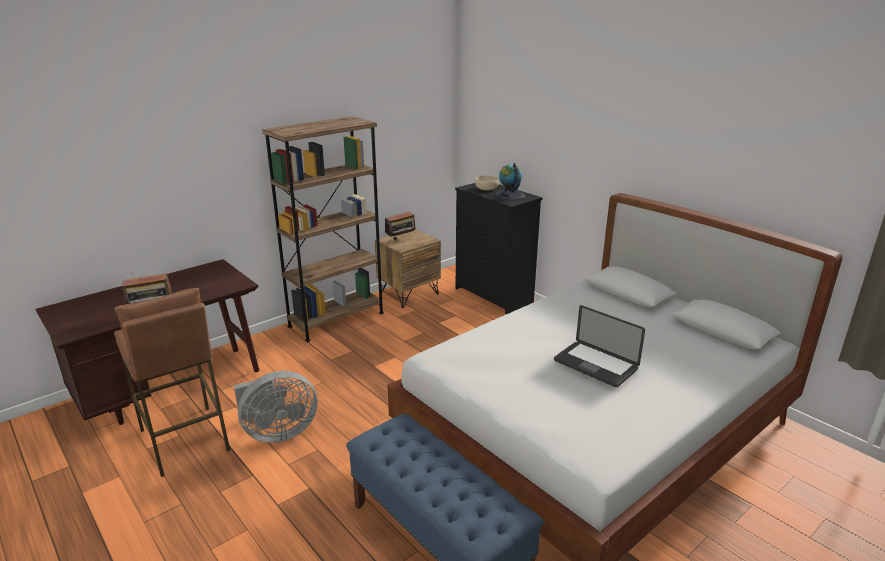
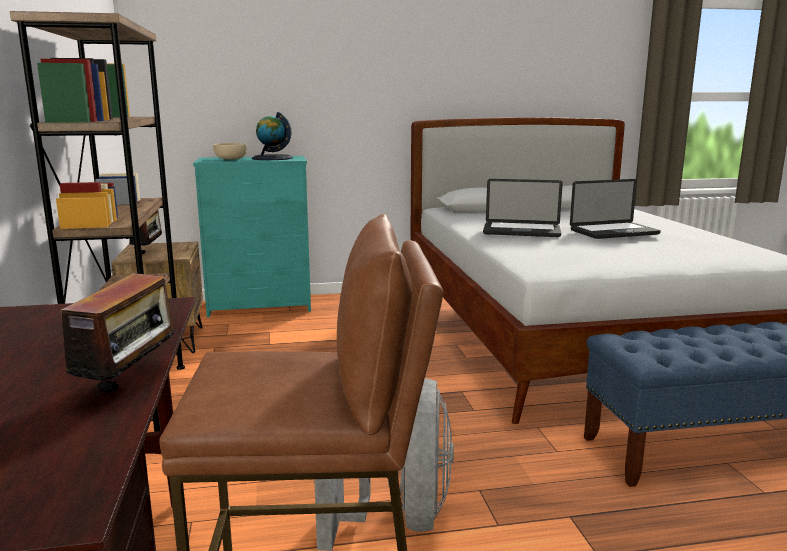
camera: 60 degrees left, 10 degrees down
(493, 296) = (261, 306): black dresser -> turquoise dresser
(544, 326) = (521, 231): none -> laptop

